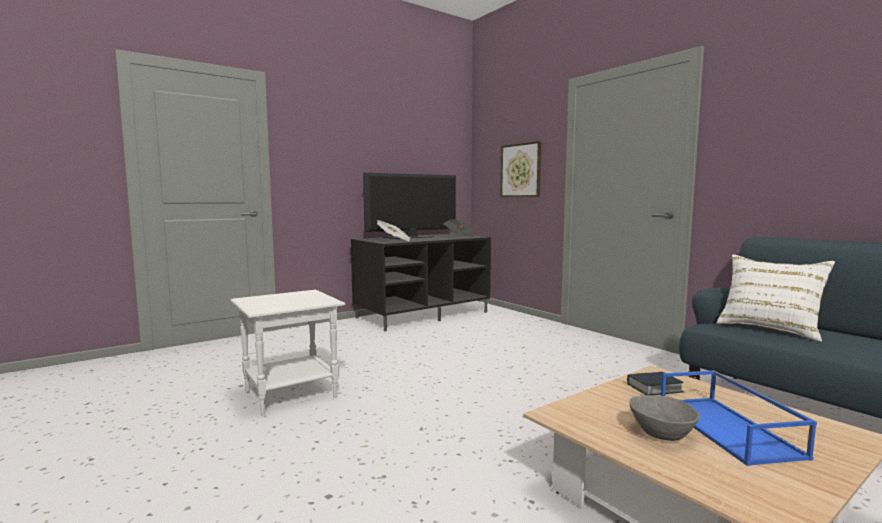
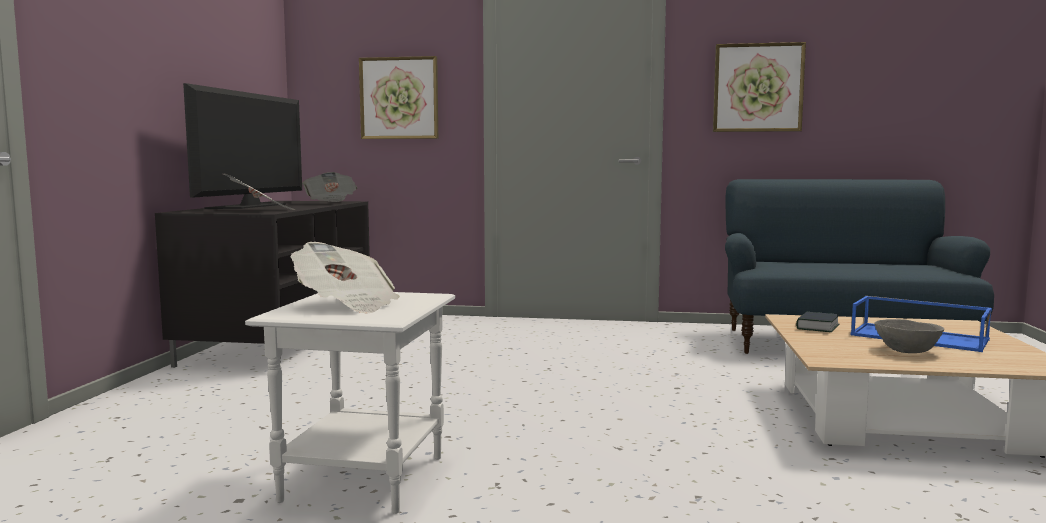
camera: 45 degrees left, 0 degrees up
(281, 299) = (346, 305): none -> newspaper
(770, 328) = (796, 265): white pillow -> none
(789, 147) = (758, 88): none -> picture

